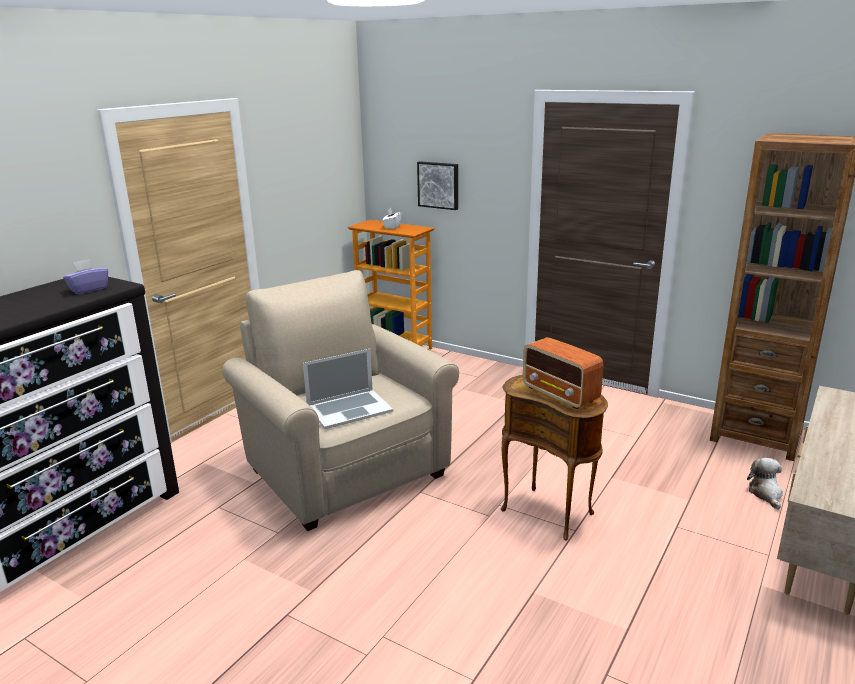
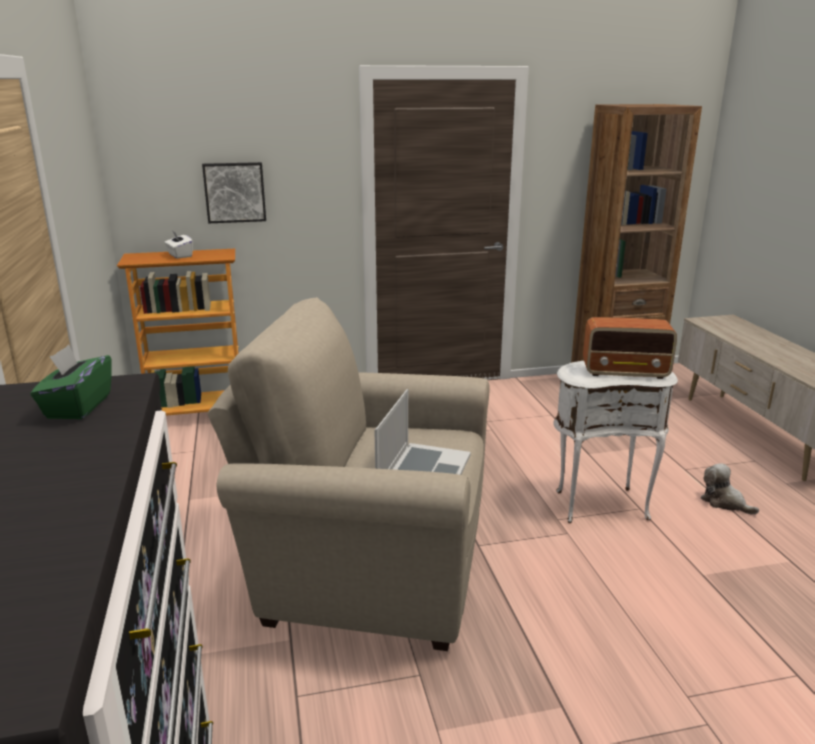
camera: 45 degrees left, 0 degrees up
(88, 289) = (78, 406): purple tissue box -> green tissue box
(549, 511) = (599, 503): brown side table -> white side table
(766, 494) = (685, 420): plush toy -> plush toy (724, 502)

